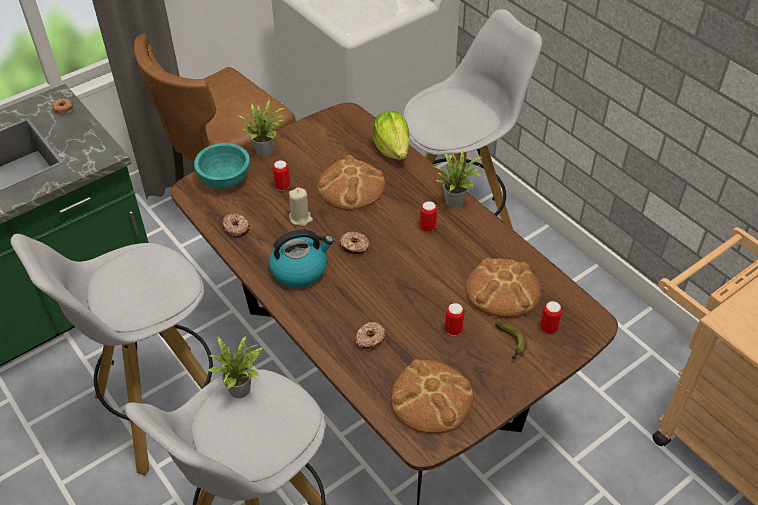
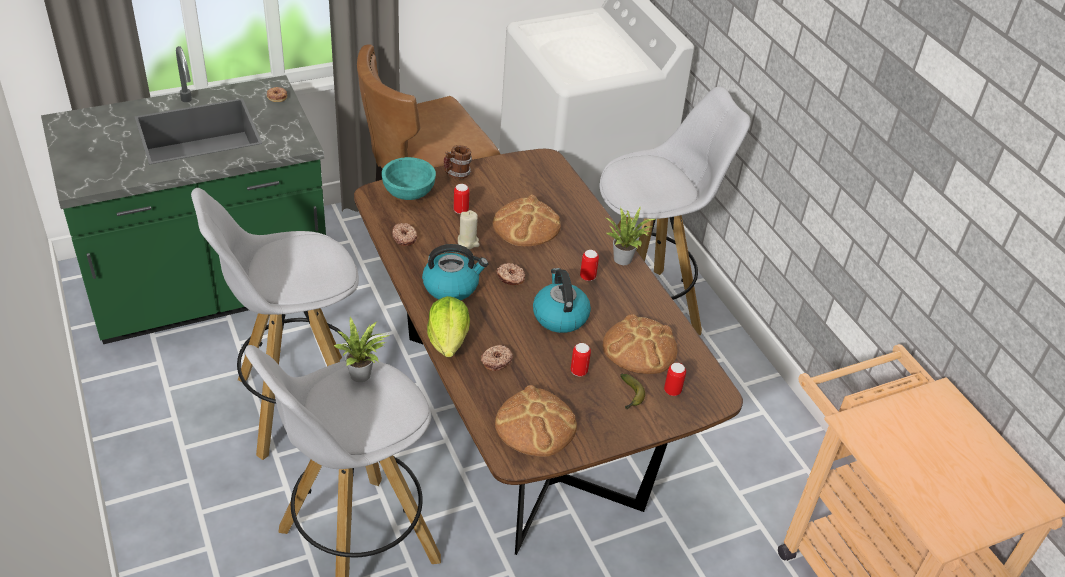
camera: 10 degrees right, 5 degrees down
(266, 149) = (456, 174): potted plant -> mug
(392, 148) = (579, 199): lettuce -> lettuce (448, 340)
(415, 275) = (559, 316): none -> kettle

